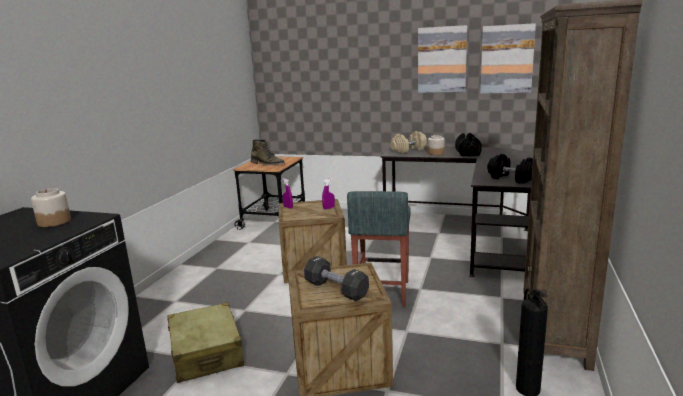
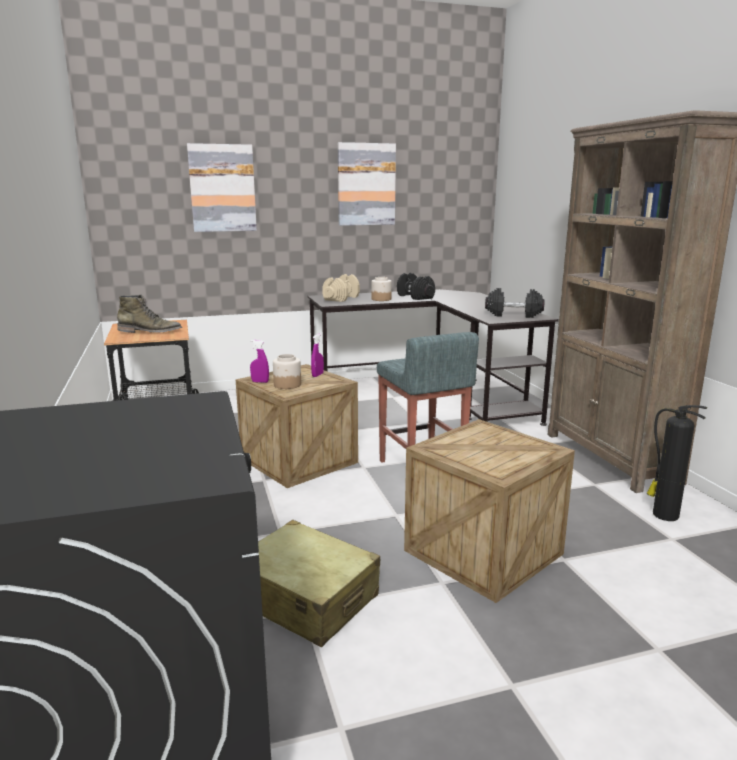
camera: 35 degrees left, 0 degrees up
(54, 222) = (137, 418): jar -> jar (287, 385)
(336, 289) = (498, 451): black dumbbell -> none
(507, 59) = (436, 187): picture -> picture (222, 188)

